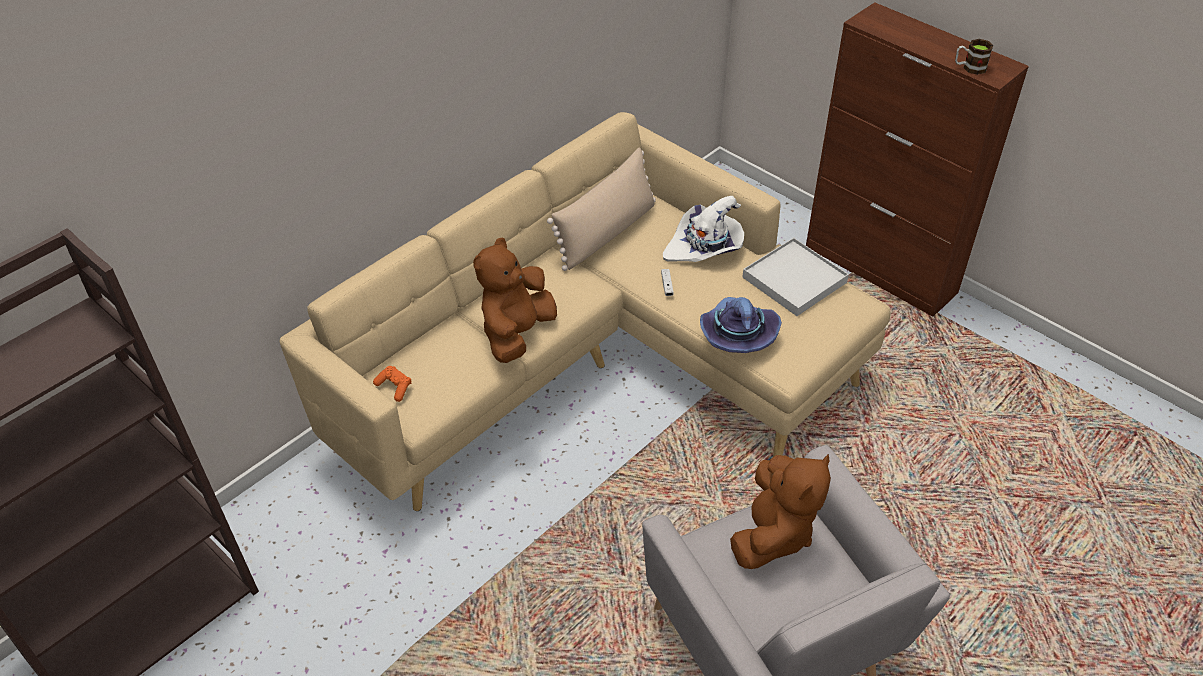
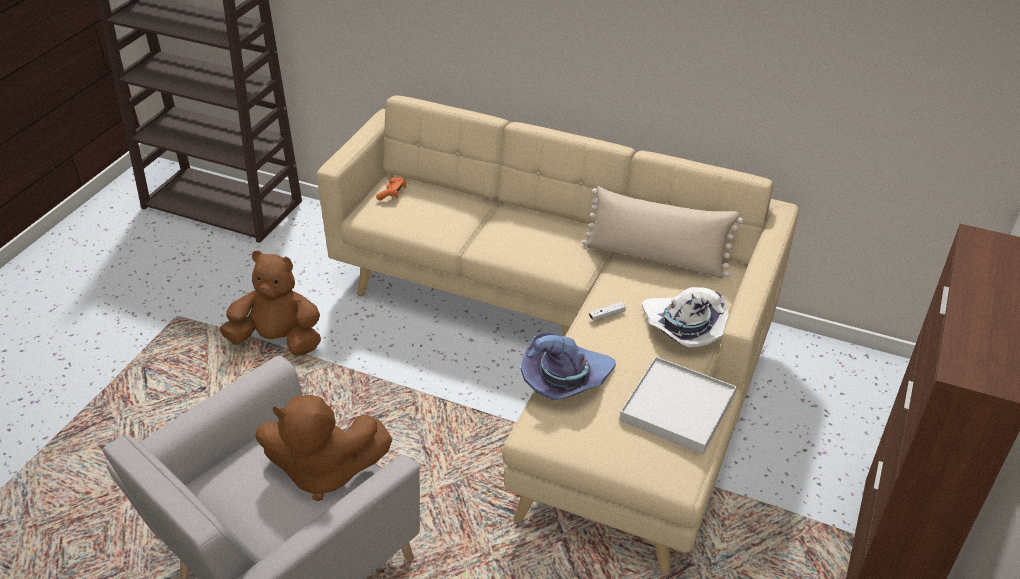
camera: 70 degrees right, 5 degrees down
(516, 334) = (487, 239): brown plush toy -> brown plush toy (278, 340)
(969, 67) = (962, 344): mug -> none

